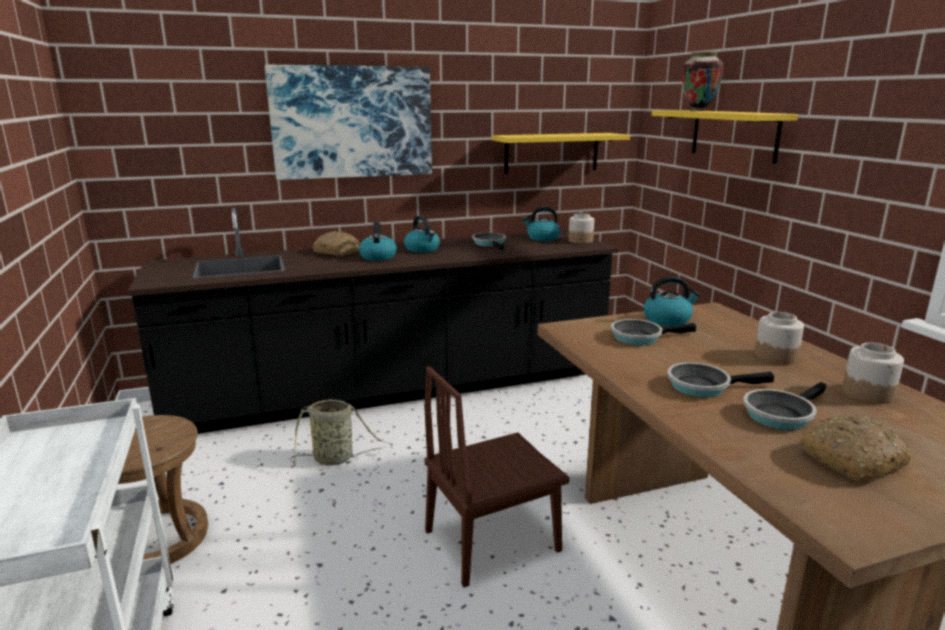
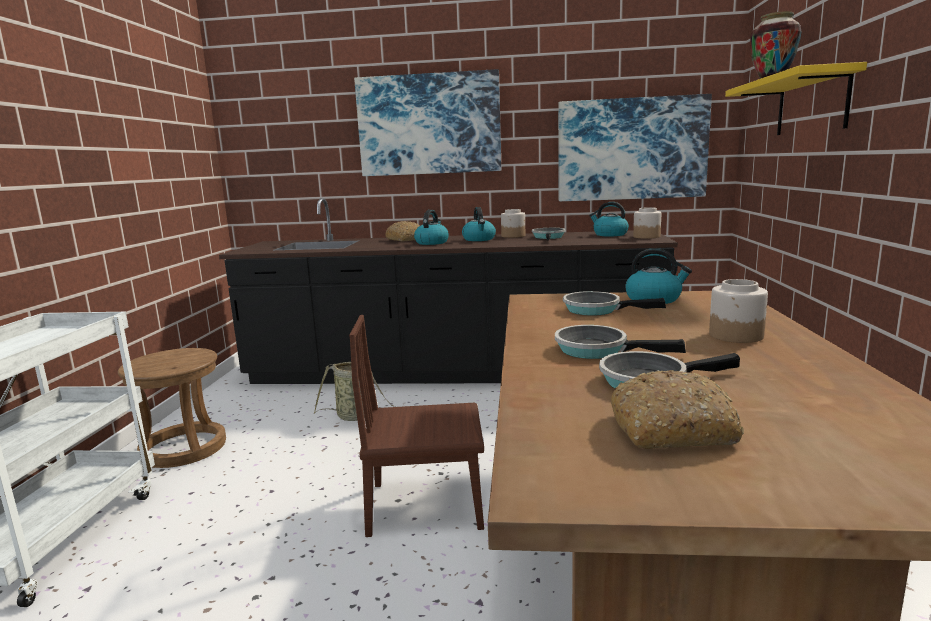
camera: 25 degrees right, 5 degrees down
(551, 153) = (631, 149): yellow shelf -> picture
(868, 393) = (810, 377): jar -> jar (513, 236)

